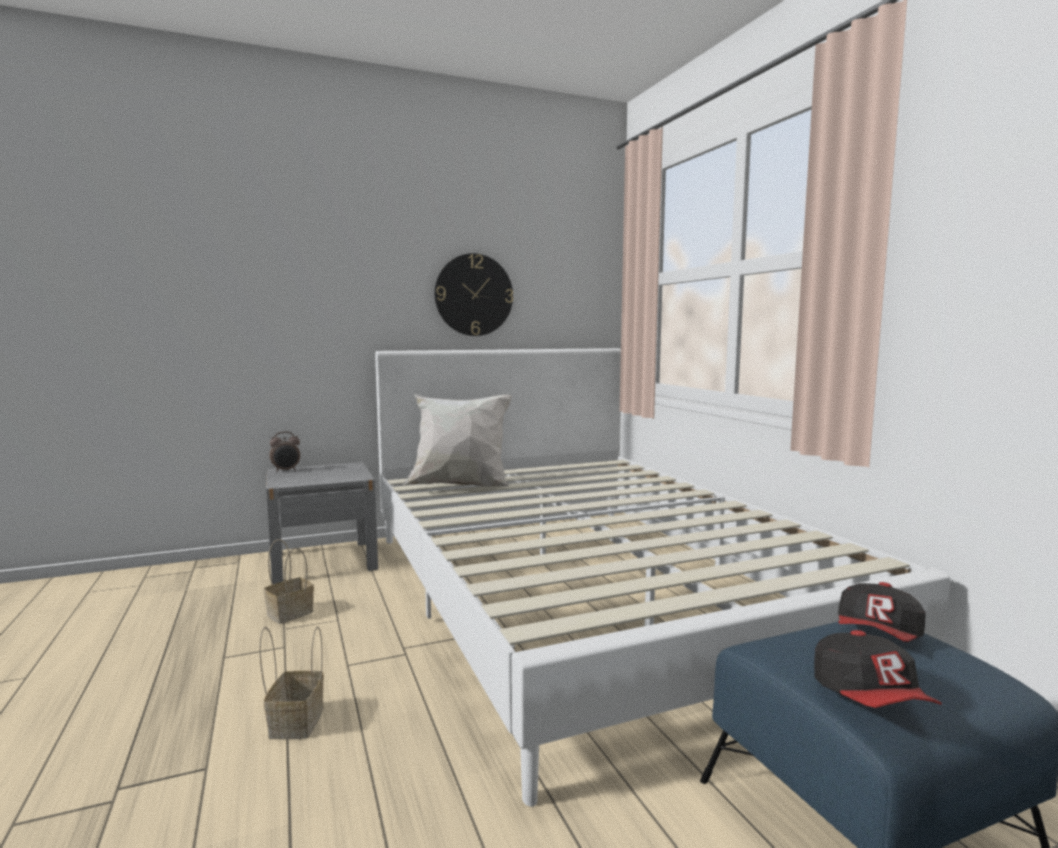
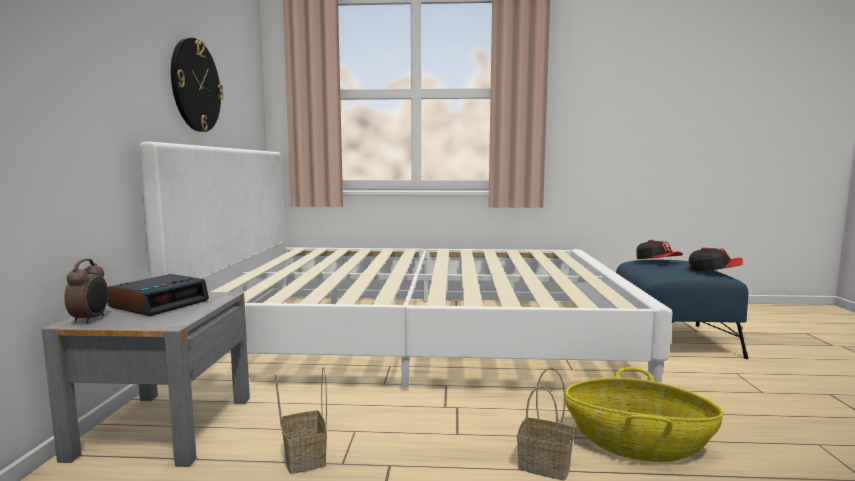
camera: 65 degrees left, 0 degrees up
(328, 472) = (160, 303): none -> alarm clock
(361, 786) = (637, 443): none -> basket
(461, 487) = (283, 285): white pillow -> none

